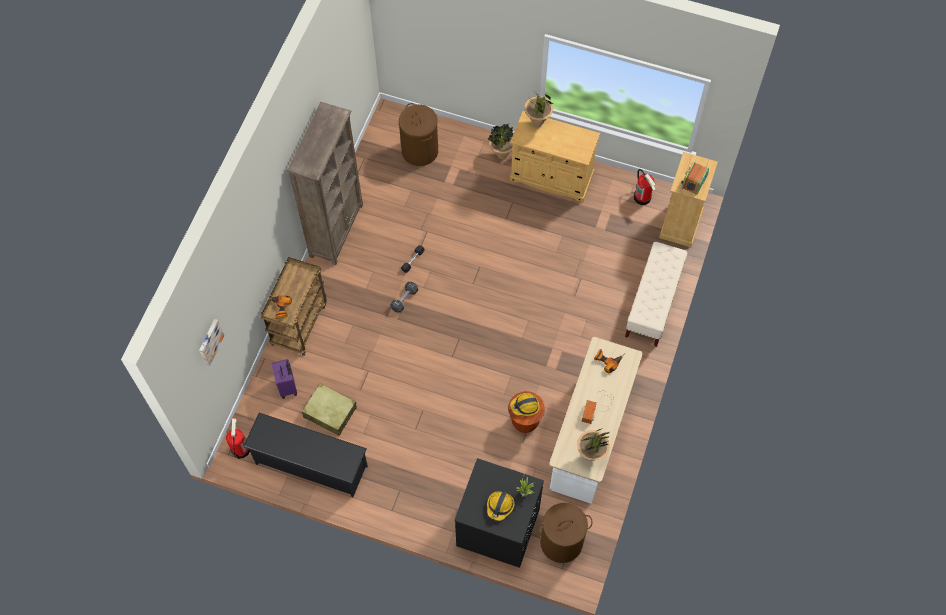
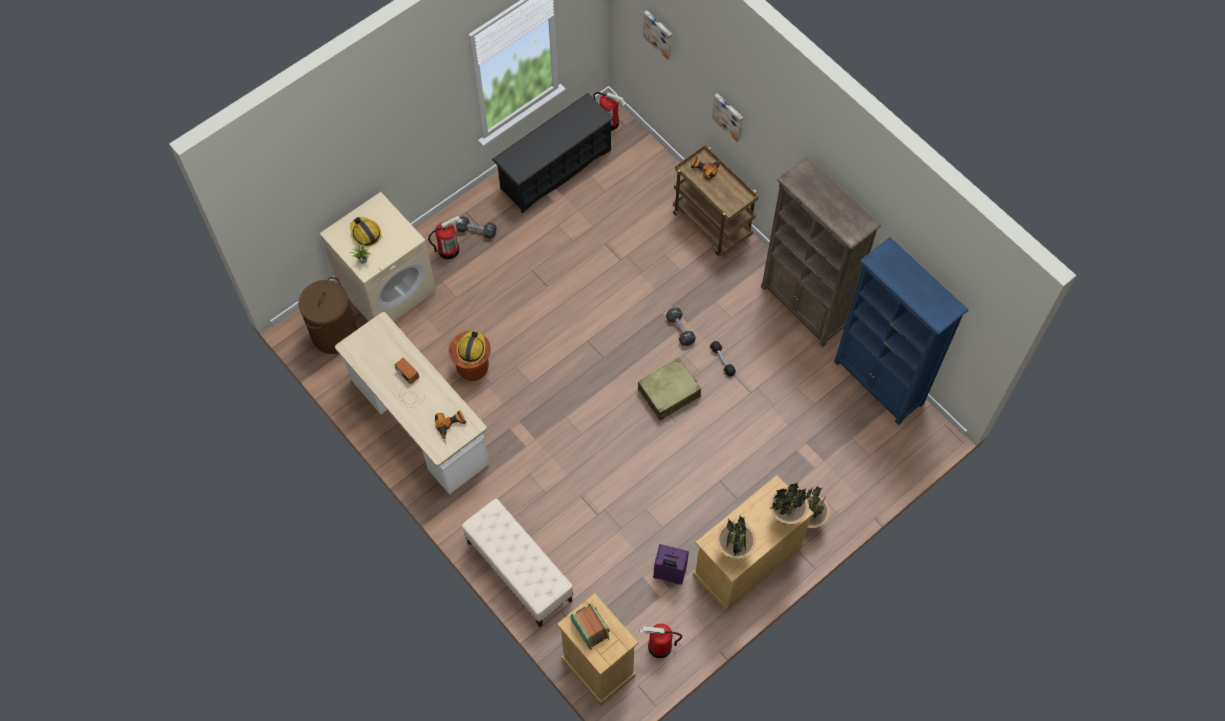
camera: 120 degrees right, 0 degrees up
(254, 270) = (729, 116): none -> picture
(288, 386) = (648, 186): purple suitcase -> purple suitcase (669, 574)
(330, 412) = (597, 208): beige suitcase -> beige suitcase (669, 393)
(371, 159) = (879, 383): none -> blue bookcase
(404, 491) = (476, 231): none -> black dumbbell
(420, 151) = (863, 439): brown laundry basket -> none
(434, 502) = (448, 249): none -> fire extinguisher
(497, 527) = (387, 288): black washing machine -> beige washing machine
(591, 455) = (365, 352): potted plant -> potted plant (733, 552)

